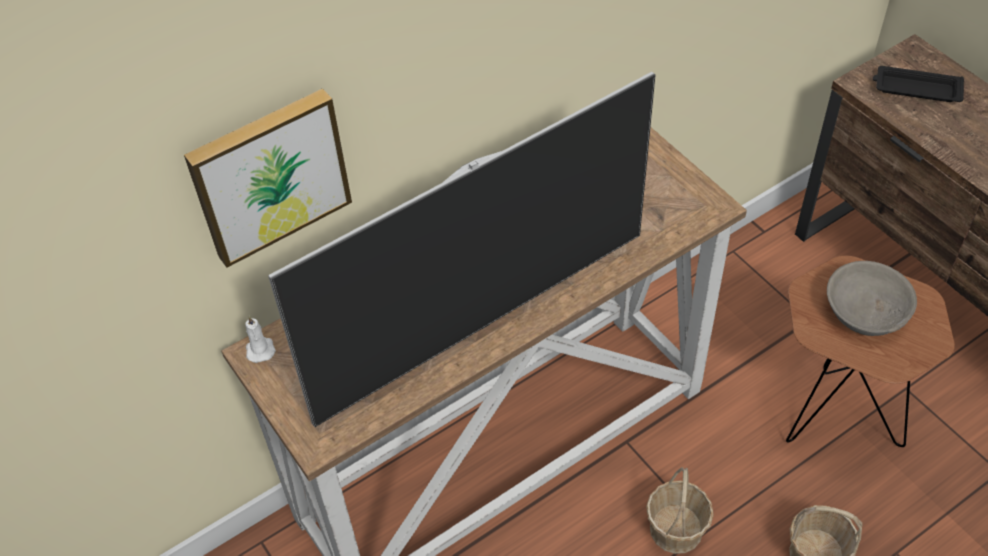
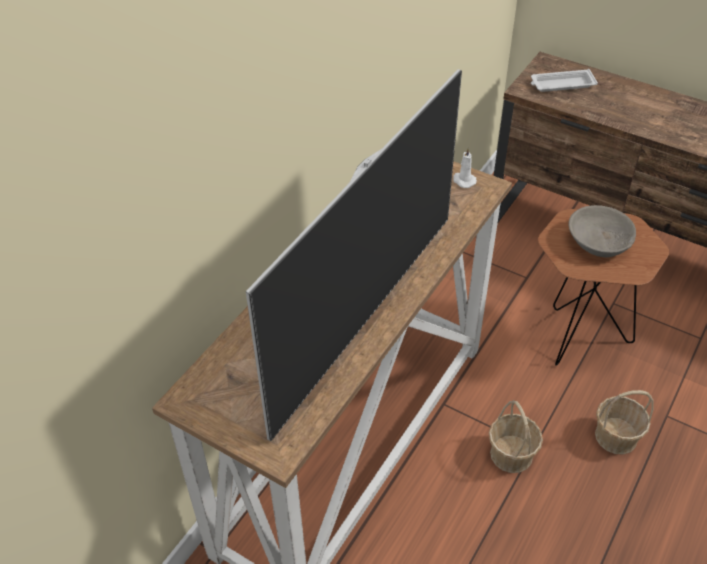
camera: 25 degrees left, 5 degrees down
(260, 349) = (187, 395): white candle -> white candle (463, 180)
(269, 174) = (175, 227): picture -> none
(915, 89) = (561, 84): black tray -> white tray

